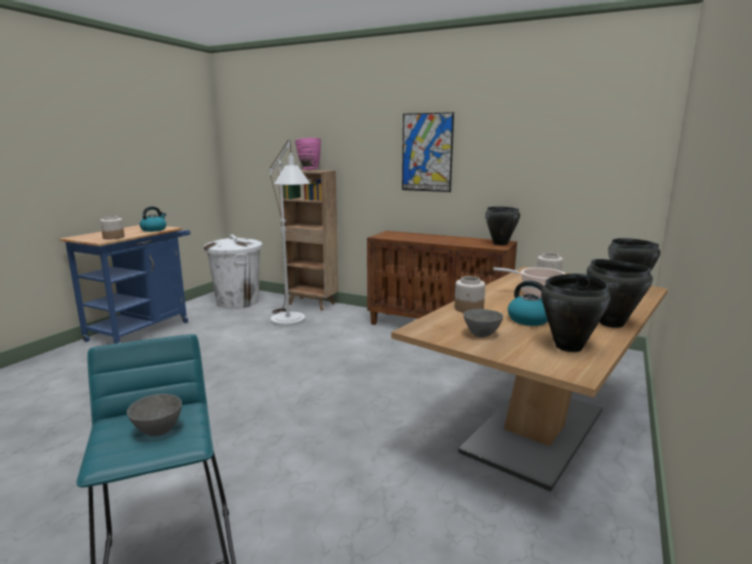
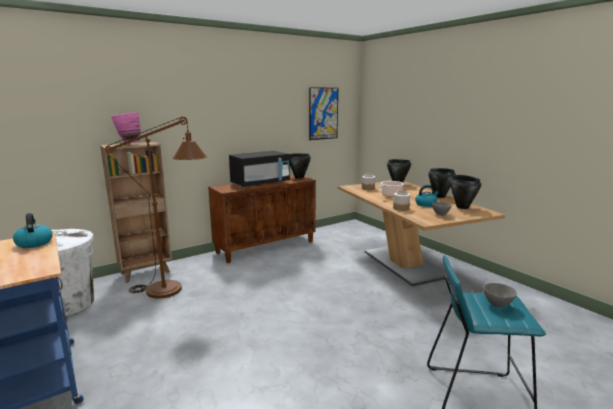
camera: 60 degrees left, 0 degrees up
(113, 237) = (37, 264): jar -> none
(290, 323) = (173, 290): white floor lamp -> brown floor lamp
(427, 152) = (234, 121): picture -> picture (323, 113)
(432, 239) = (260, 184): none -> black microwave

